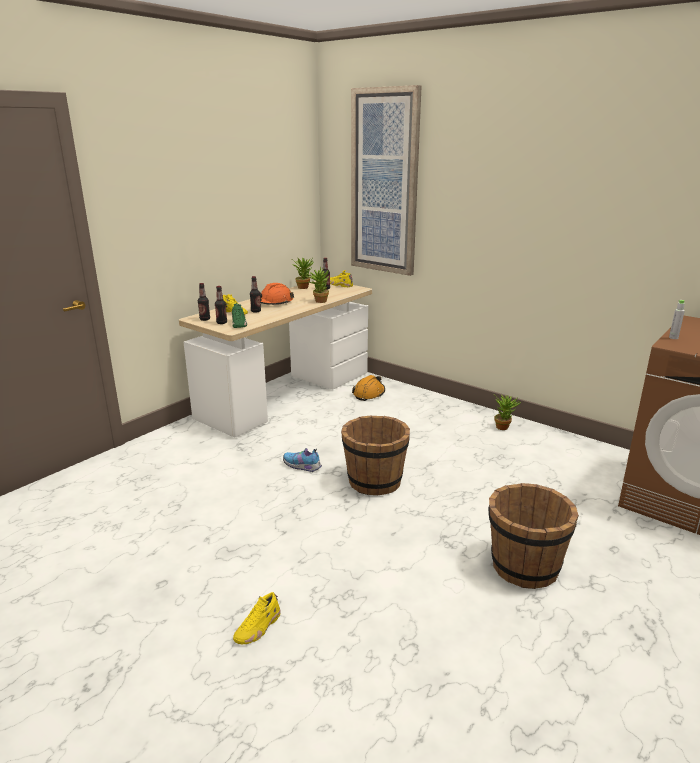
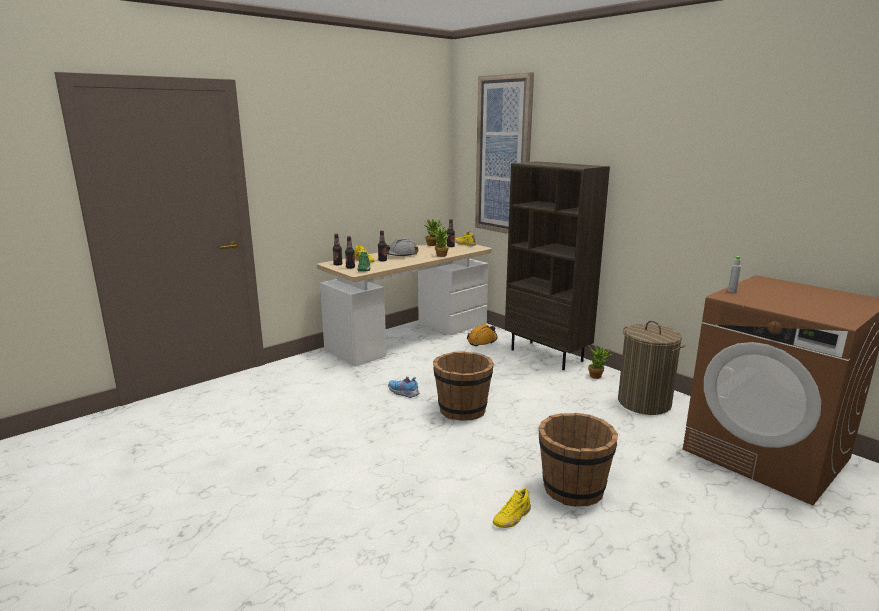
camera: 10 degrees right, 5 degrees down
(258, 628) = (326, 508): yellow shoe -> yellow shoe (512, 517)
(274, 303) = (401, 255): orange hard hat -> grey hard hat
(444, 406) = (547, 355): none -> brown bookcase
(561, 454) = (644, 402): none -> laundry basket

